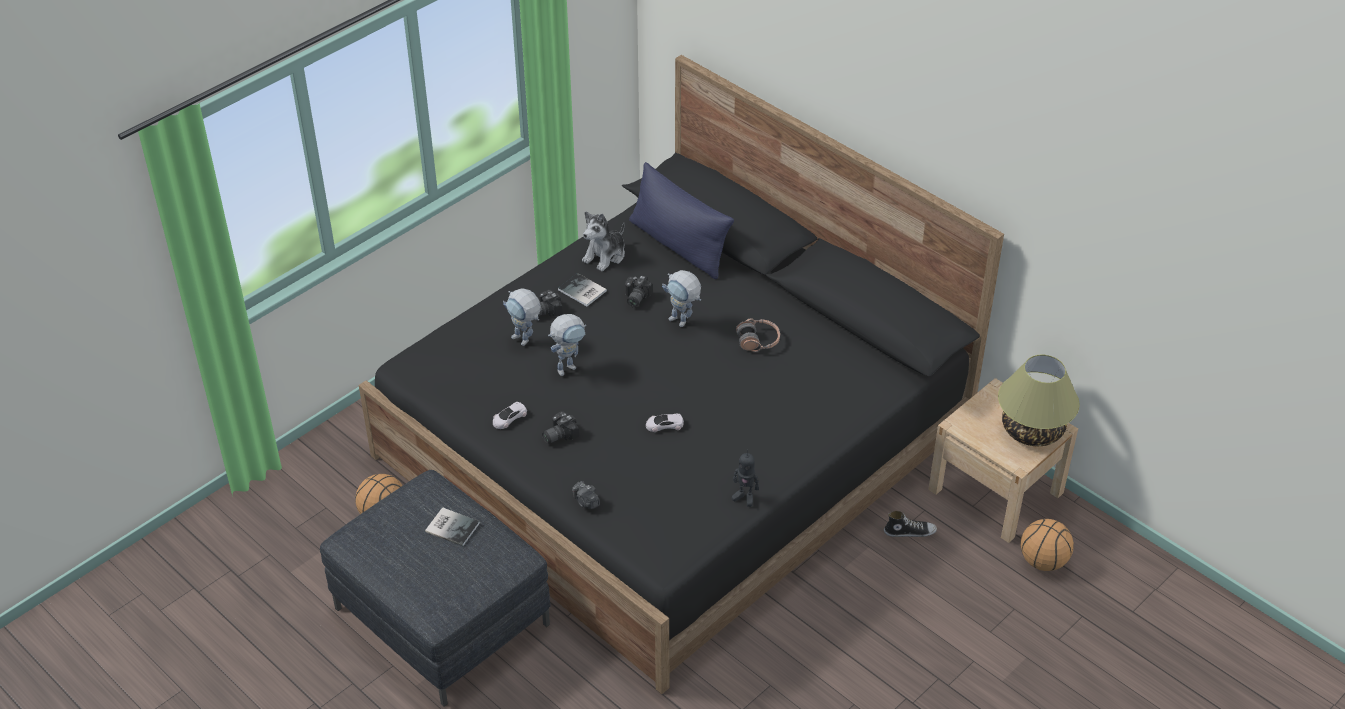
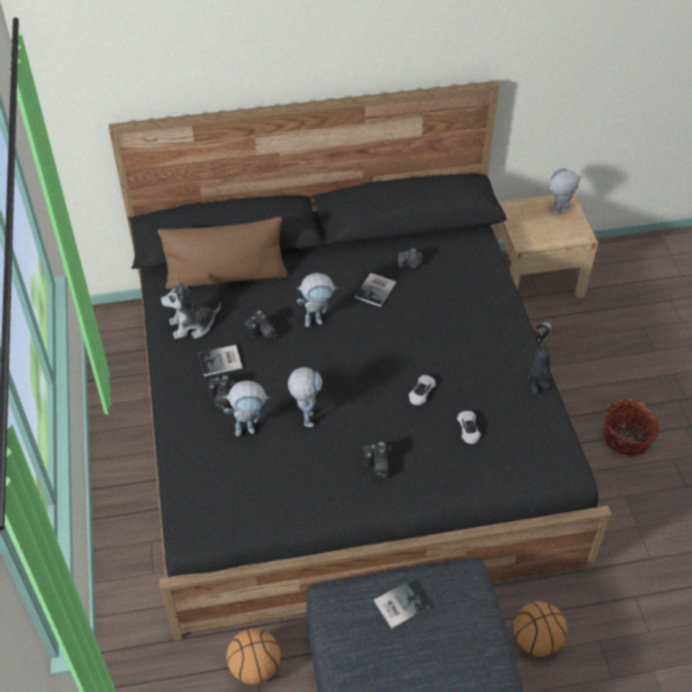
camera: 55 degrees left, 5 degrees up
(509, 418) = (330, 489): white toy car -> white toy car (468, 429)
(586, 502) = (471, 487): camera -> camera (410, 264)
(605, 256) = (192, 325): plush toy -> plush toy turned 90 degrees clockwise
(678, 245) = (226, 277): blue pillow -> brown pillow
(758, 341) = (377, 290): headphones -> book
(846, 656) = (626, 438): none -> basket
(1031, 430) = (558, 212): table lamp -> toy robot
(1043, 561) = (611, 290): basketball -> basketball (535, 640)

